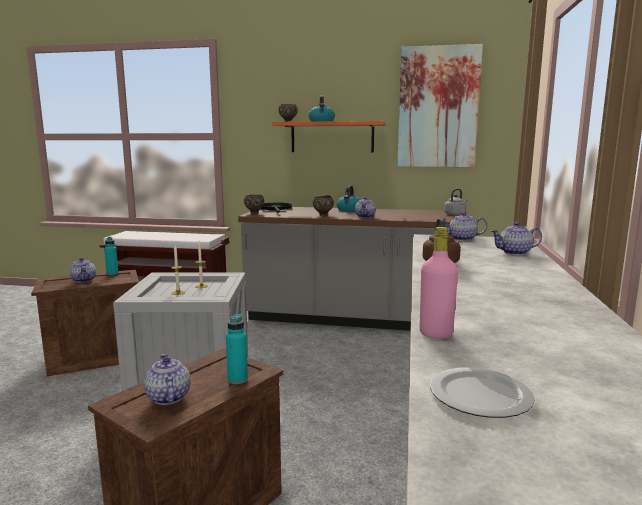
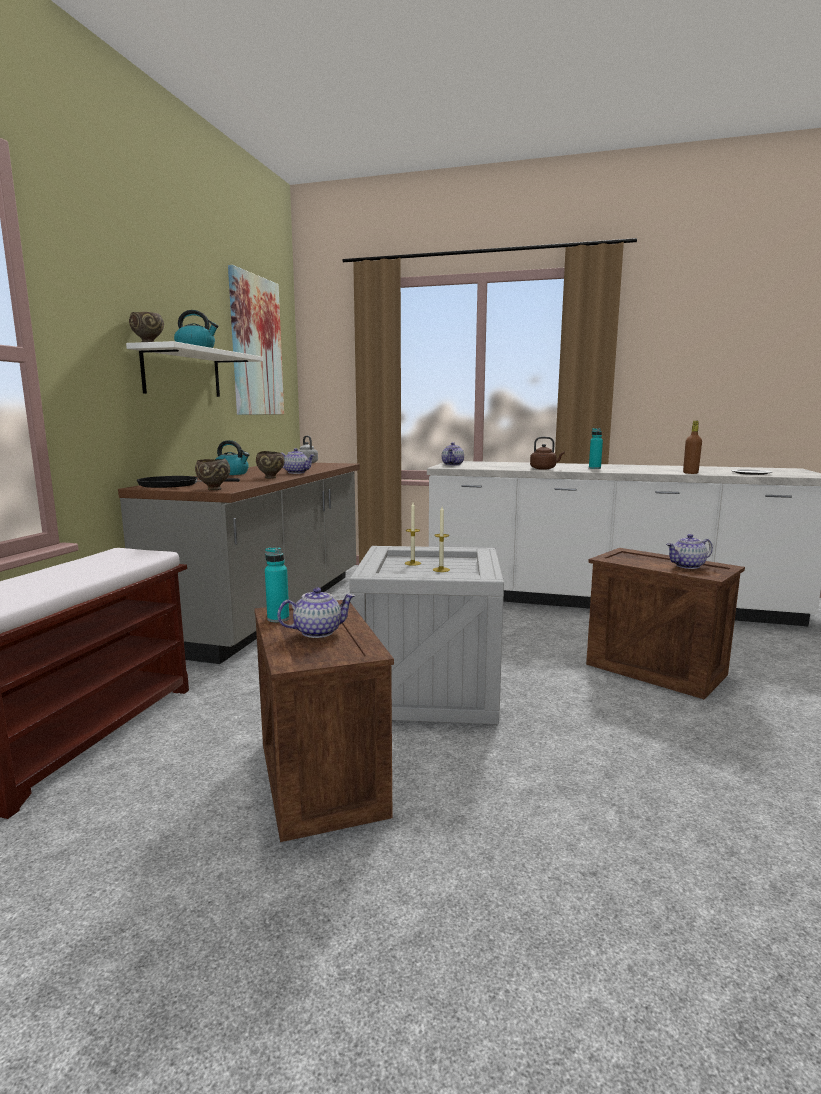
camera: 85 degrees left, 0 degrees up
(237, 379) = (644, 554): turquoise bottle -> turquoise bottle (594, 468)
(332, 137) = (182, 373): orange shelf -> white shelf
(436, 334) = (690, 473): pink bottle -> brown bottle
(514, 252) = (504, 463): teapot -> none

